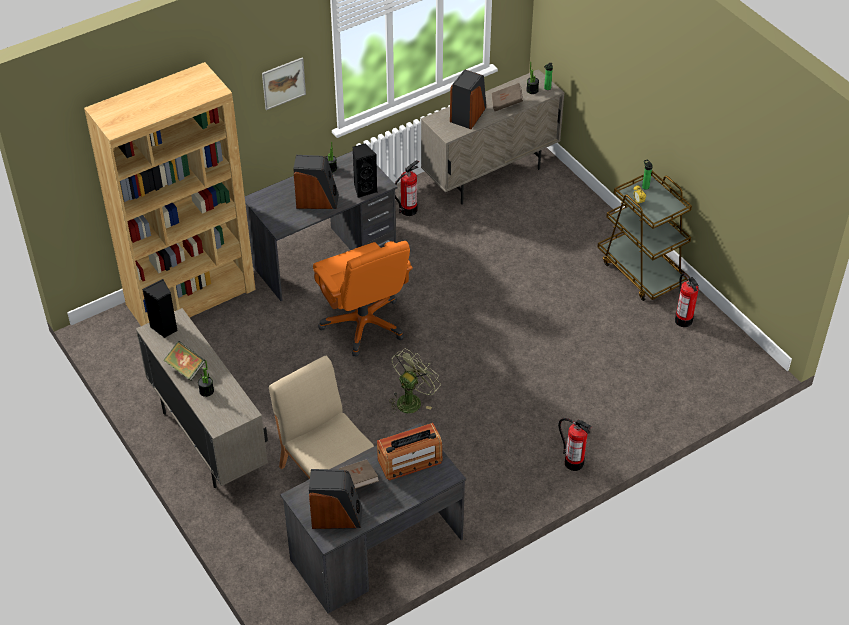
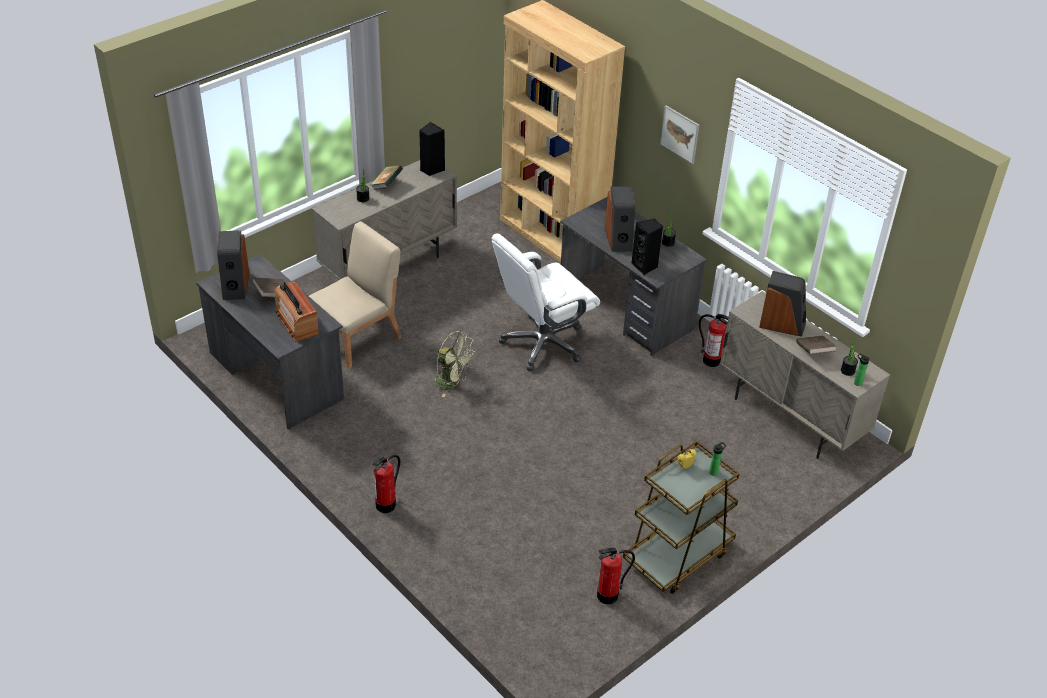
camera: 80 degrees right, 5 degrees down
(364, 324) = (542, 343): orange office chair -> white office chair

